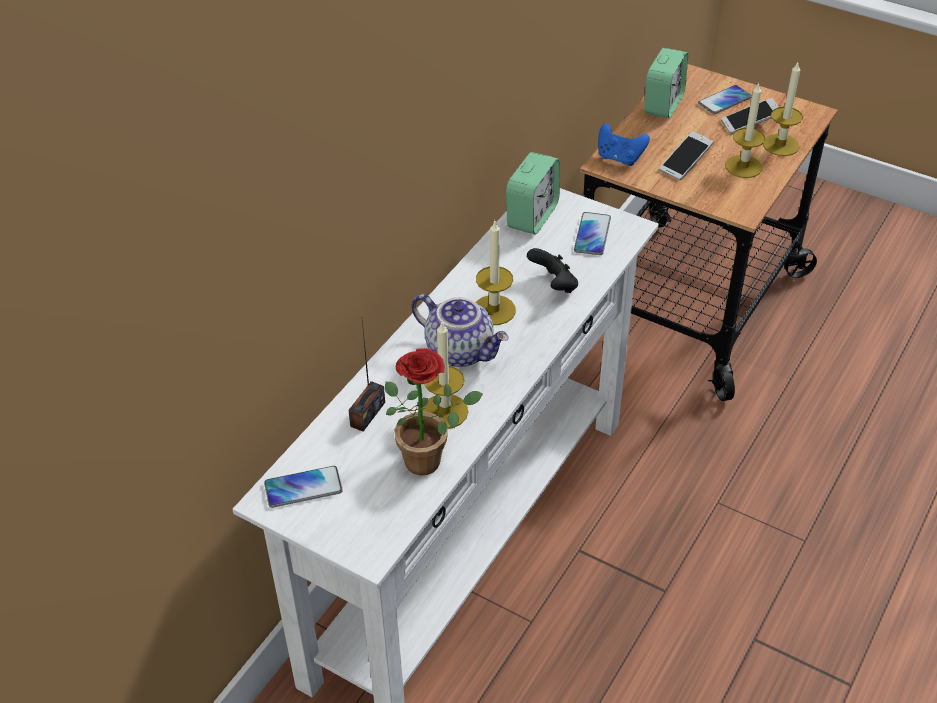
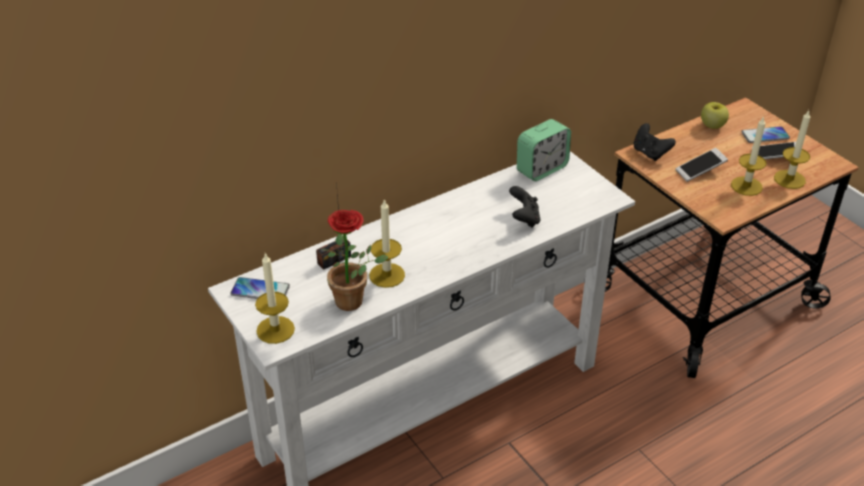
camera: 25 degrees right, 5 degrees down
(461, 351) = (426, 240): teapot -> none
(494, 310) = (469, 222): candle -> candle (275, 330)
(592, 234) = (577, 194): phone -> none
(619, 158) = (650, 153): blue game controller -> black game controller
(663, 104) = (712, 125): alarm clock -> apple

